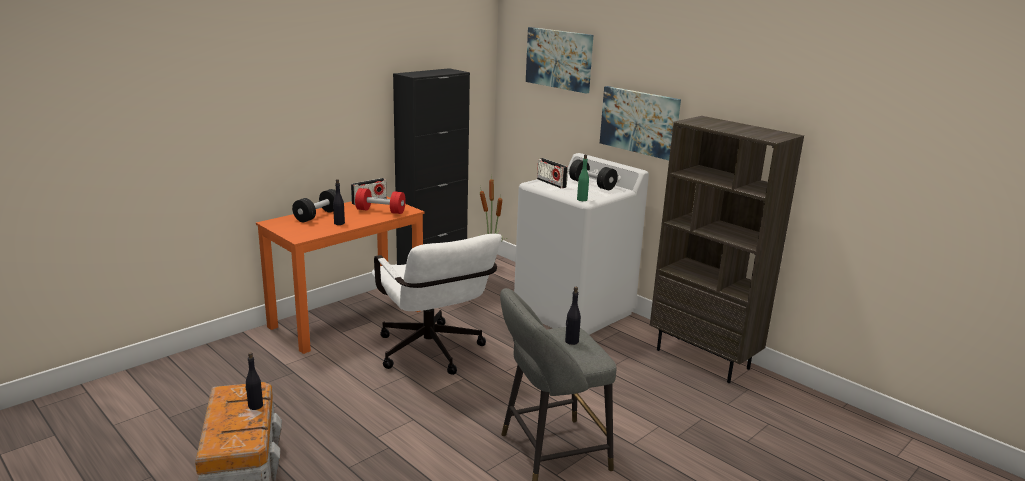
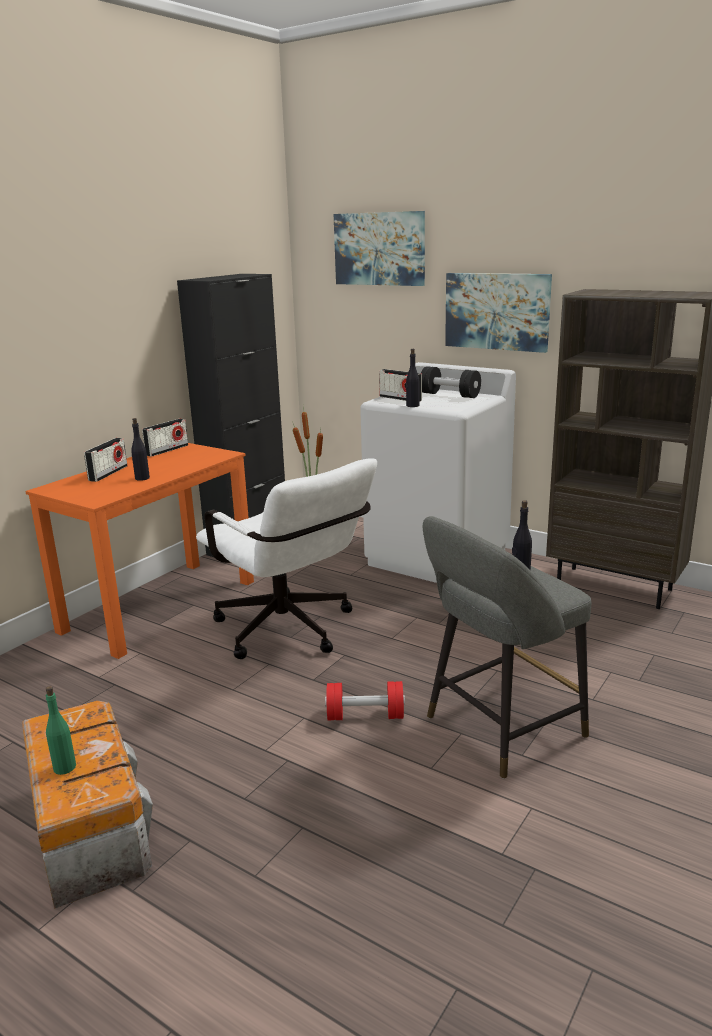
camera: 10 degrees left, 0 degrees up
(255, 406) = (100, 735): black bottle -> black bottle (412, 405)
(318, 216) = (108, 473): black dumbbell -> radio
(380, 211) = (189, 459): red dumbbell -> red dumbbell (365, 716)
(582, 199) = (451, 410): green bottle -> green bottle (64, 767)

